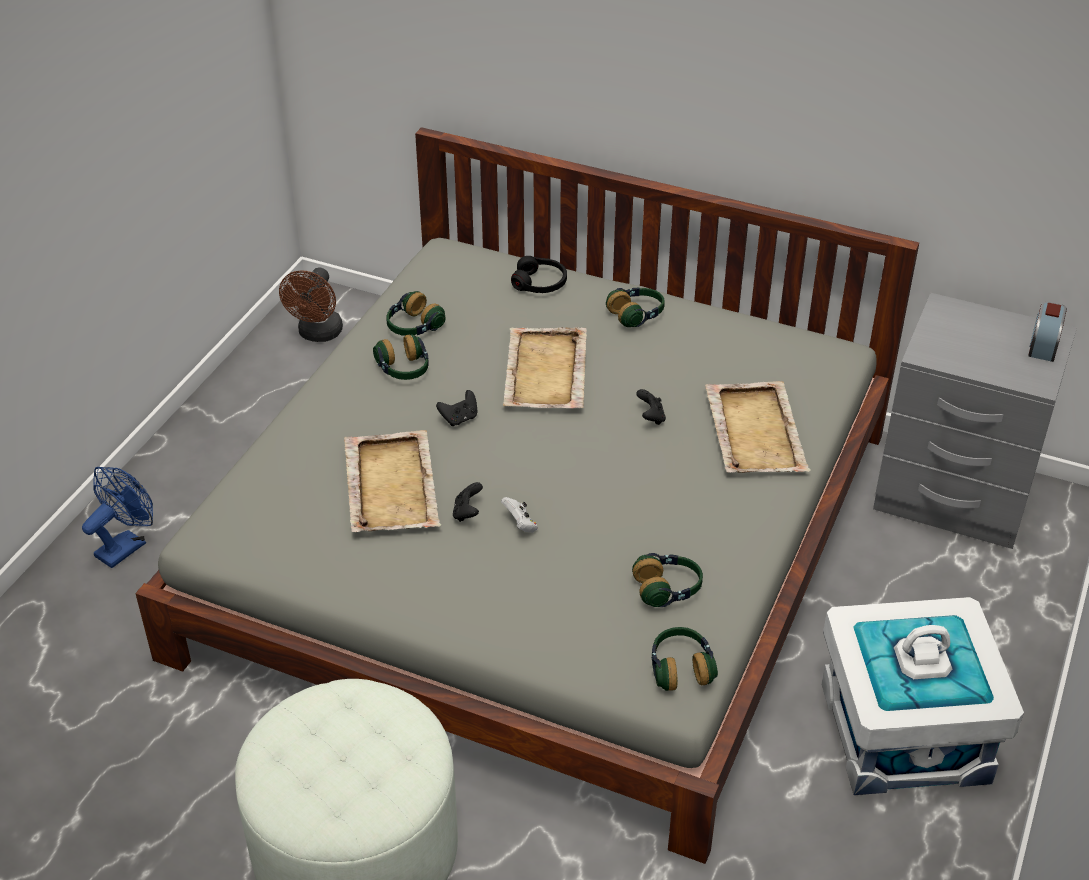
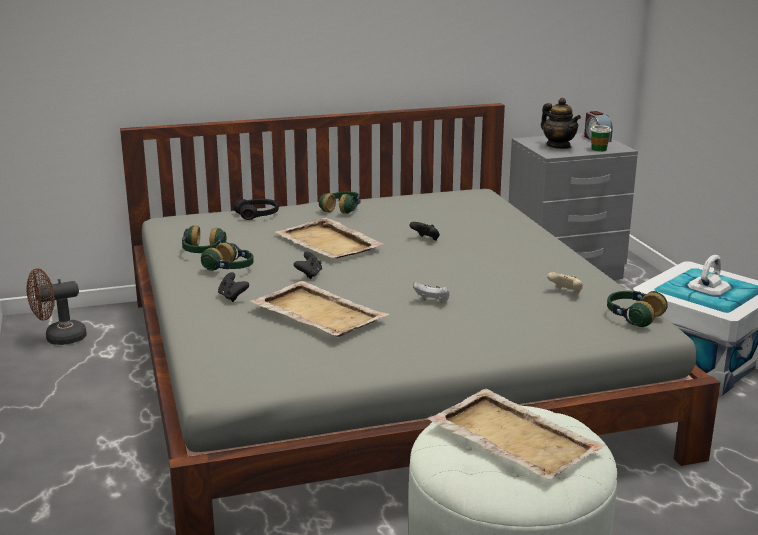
camera: 40 degrees left, 20 degrees down
(126, 545) = (51, 503): blue fan -> none
(318, 334) = (59, 338): brown fan -> brown fan turned 90 degrees clockwise
(467, 513) = (390, 307): black game controller -> black game controller (232, 297)
(668, 589) = (566, 293): headphones -> beige game controller
(755, 430) = (491, 226): beige tray -> beige tray (513, 437)
(961, 340) = (558, 146): none -> teapot
(1005, 372) = (599, 149): none -> cup

